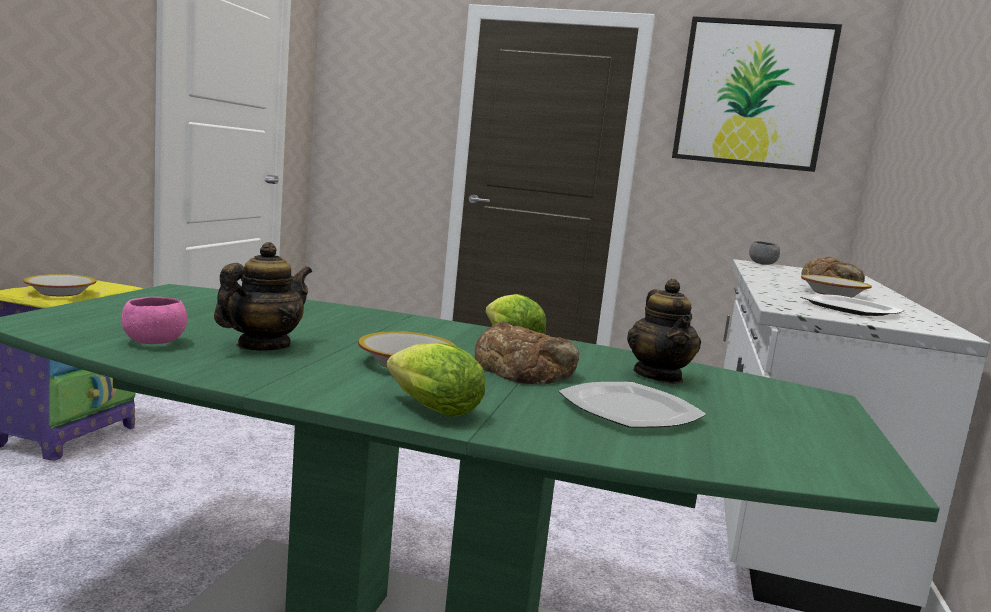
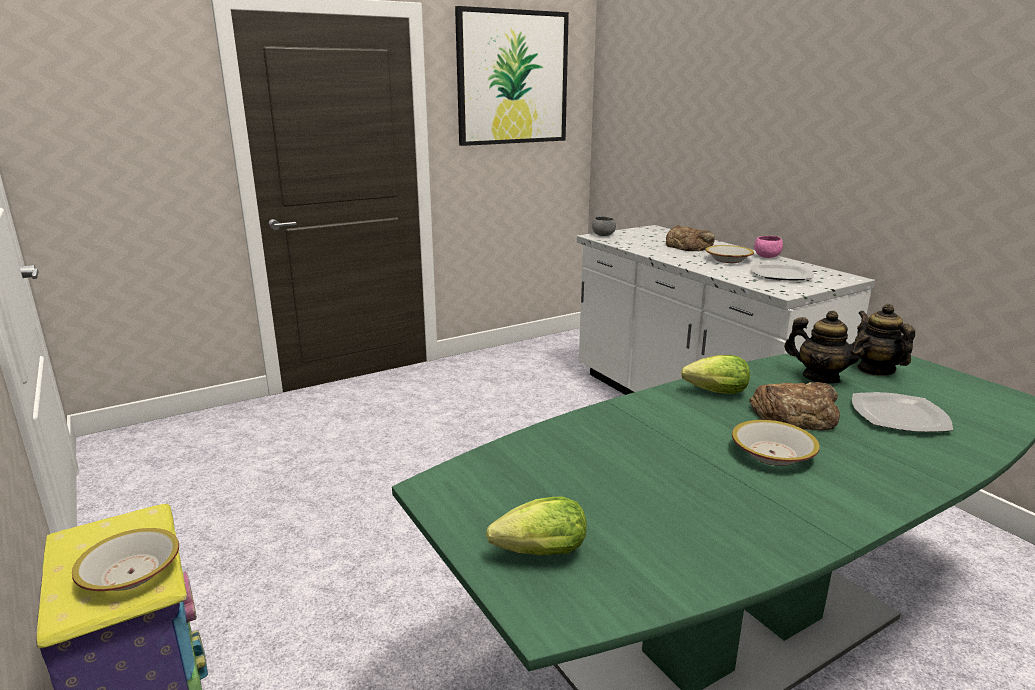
camera: 45 degrees left, 10 degrees up
(154, 342) = (670, 554): pink bowl -> pink bowl (766, 257)
(263, 346) = (701, 501): teapot -> teapot (875, 370)
(428, 408) = (894, 482): lettuce -> lettuce (535, 554)

